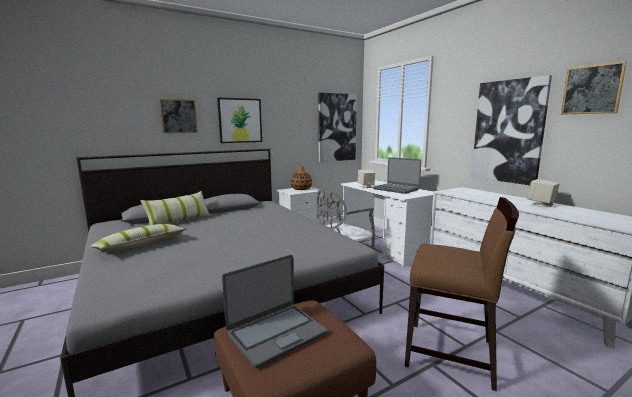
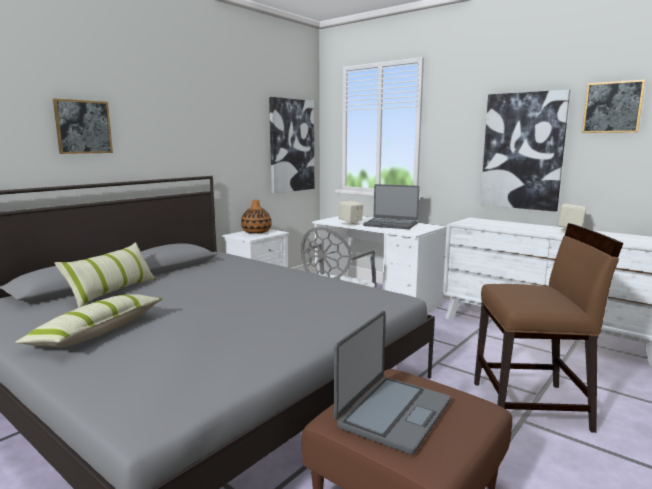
camera: 20 degrees left, 0 degrees up
(240, 120) = (171, 135): picture -> none

